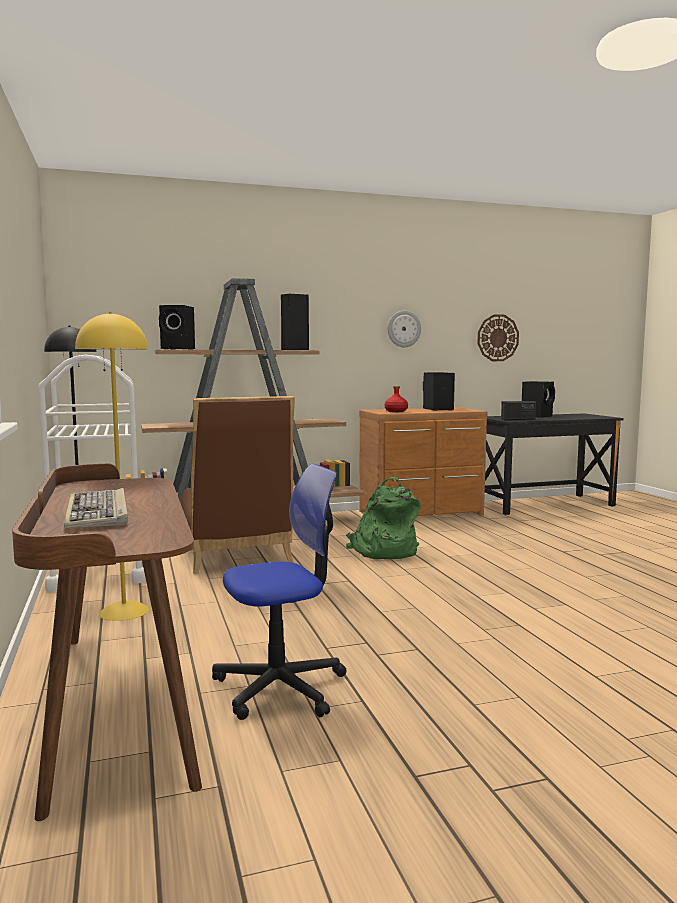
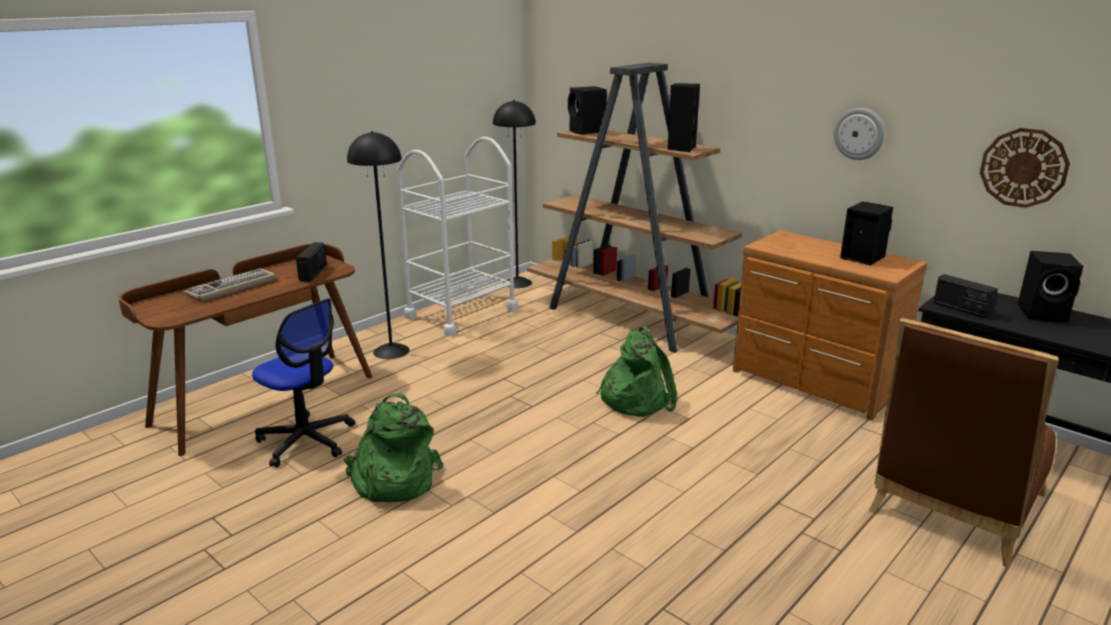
camera: 60 degrees right, 15 degrees up
(124, 611) = (391, 351): yellow floor lamp -> black floor lamp
(138, 487) = (313, 273): none -> radio
(235, 555) = (544, 343): brown chair -> brown chair (953, 508)
(396, 411) = (789, 246): red bottle -> none
(425, 655) = (393, 480): none -> green backpack

